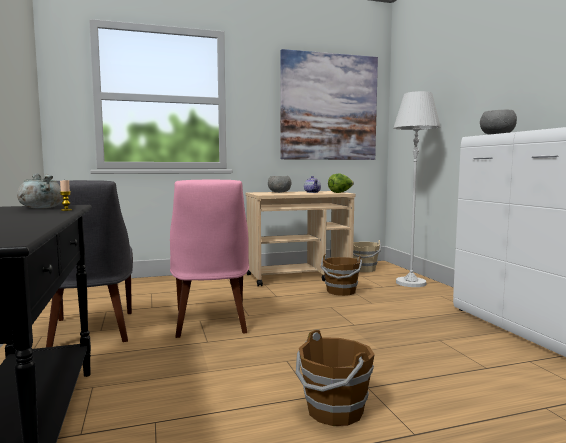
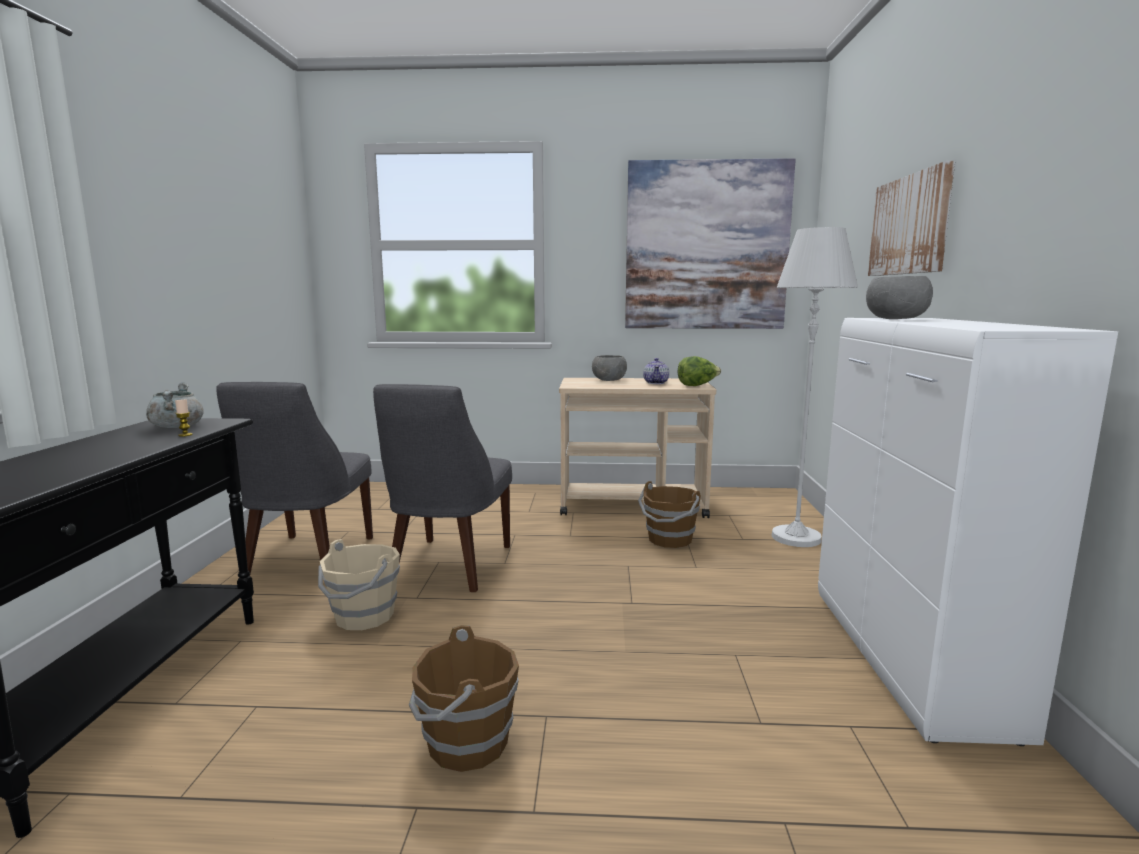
camera: 20 degrees right, 5 degrees up
(210, 322) = (448, 567): pink chair -> grey chair
(363, 269) = (743, 502): beige bucket -> beige bucket (363, 617)
(474, 90) = (910, 225): none -> picture

